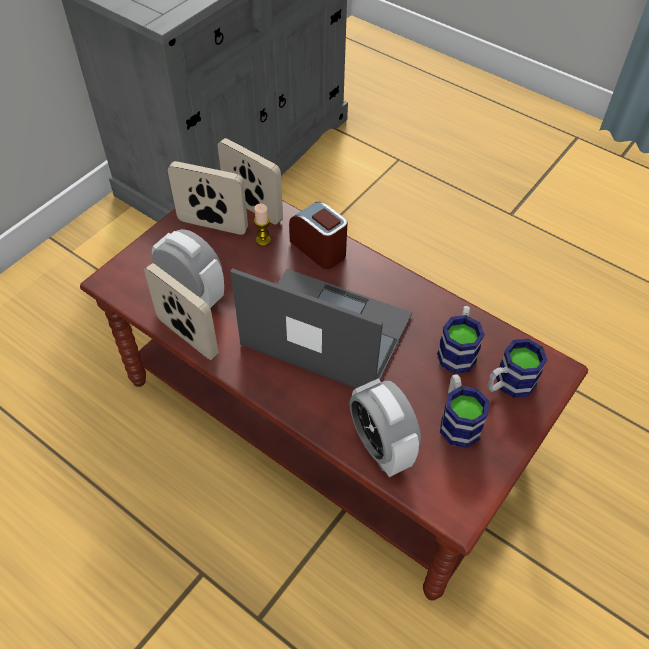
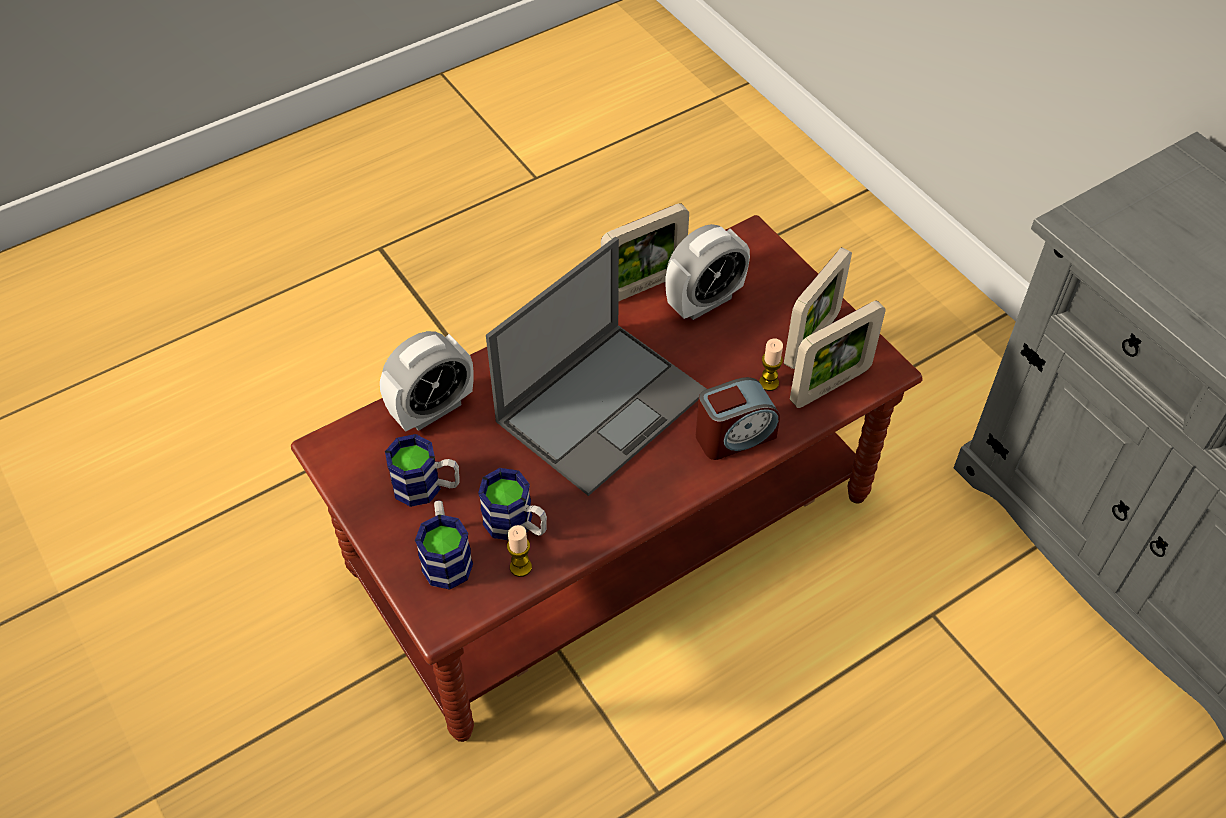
camera: 110 degrees right, 0 degrees up
(380, 447) = (432, 409): alarm clock -> alarm clock turned 150 degrees clockwise
(489, 336) = (520, 567): none -> candle

